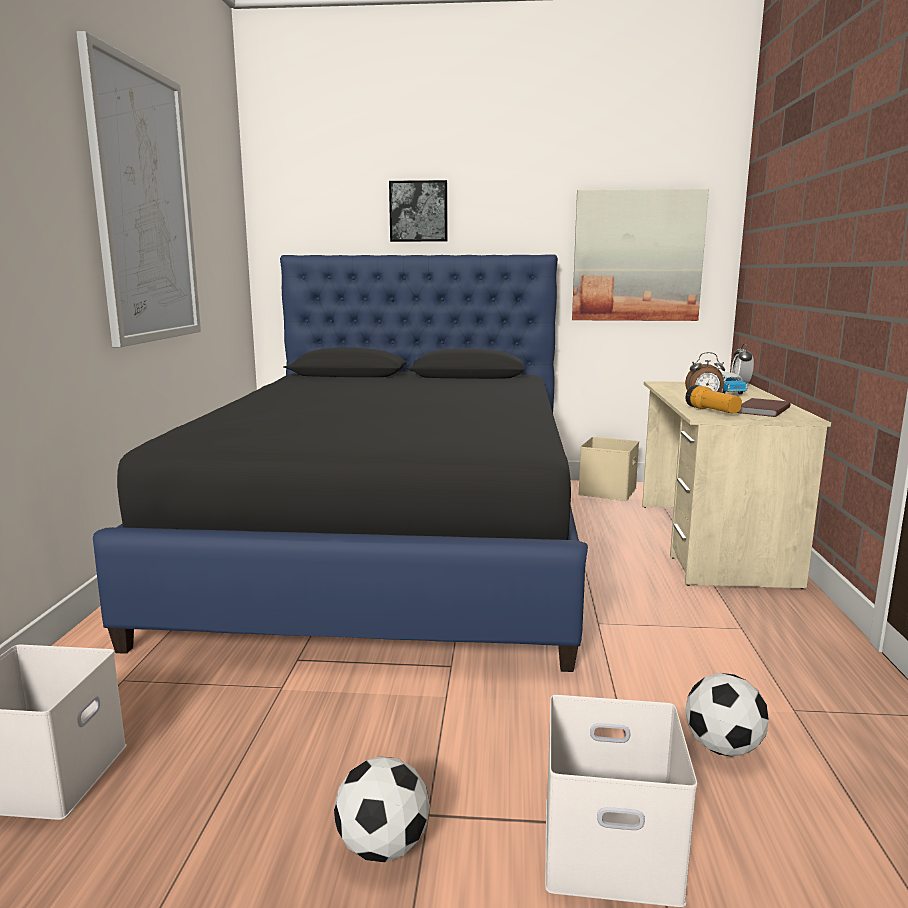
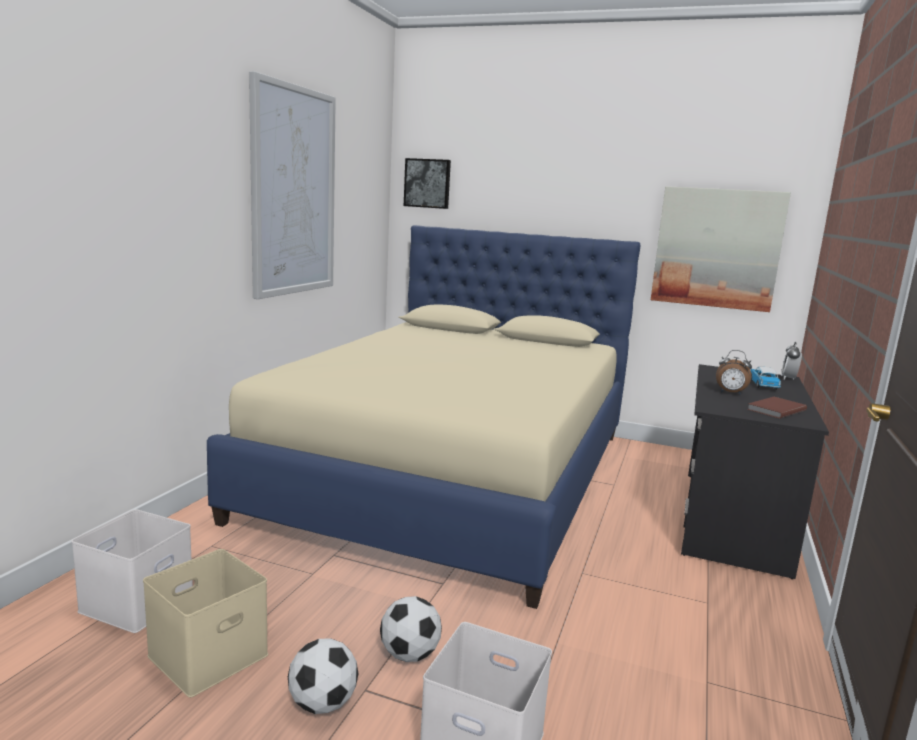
camera: 15 degrees right, 0 degrees up
(392, 542) = (453, 473): black bed -> beige bed
(419, 211) = (526, 196): picture -> picture (427, 183)
(606, 490) = (664, 455): beige storage box -> beige storage box (209, 653)
(711, 542) = (732, 519): beige desk -> black desk
(712, 411) = (726, 405): flashlight -> none
(722, 747) = (622, 697): football -> football (409, 654)

